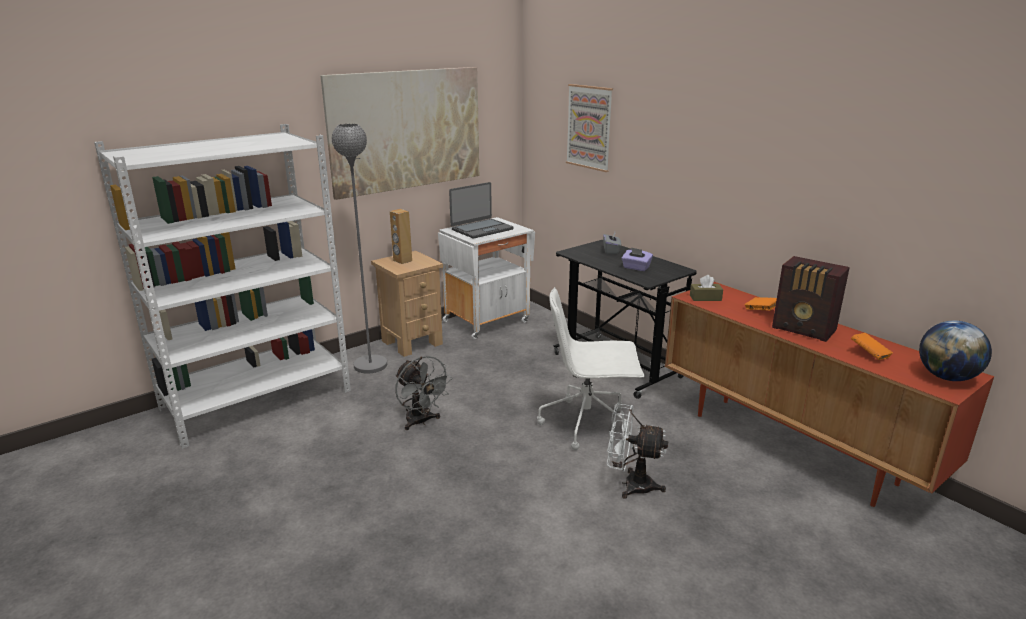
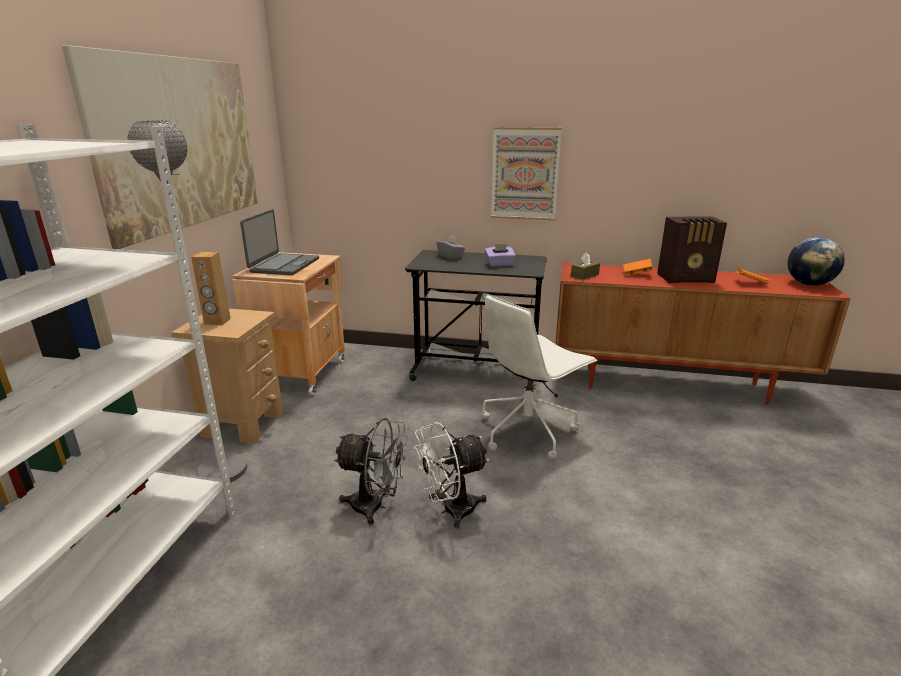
camera: 40 degrees left, 0 degrees up
(487, 321) = (301, 373): white cart -> brown cart
(589, 127) = (387, 131): picture -> picture (525, 174)
(630, 485) = (634, 467): white fan -> white fan (450, 510)

